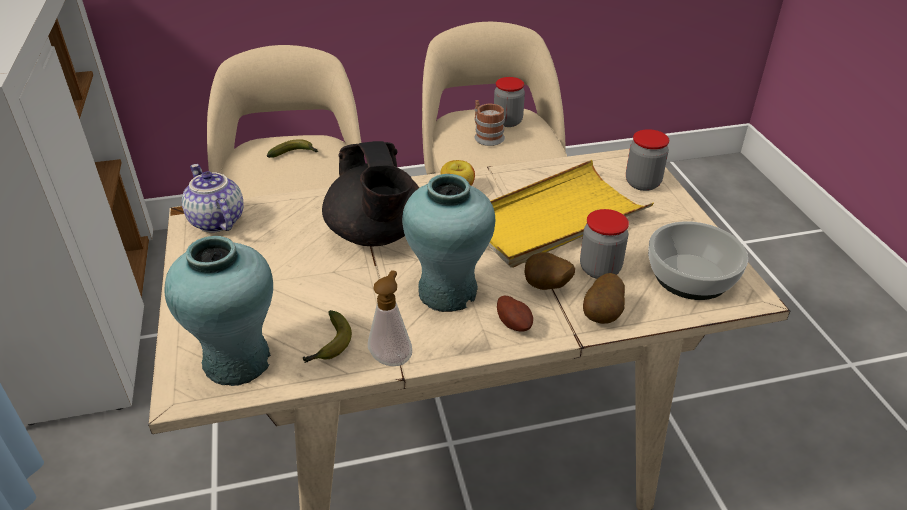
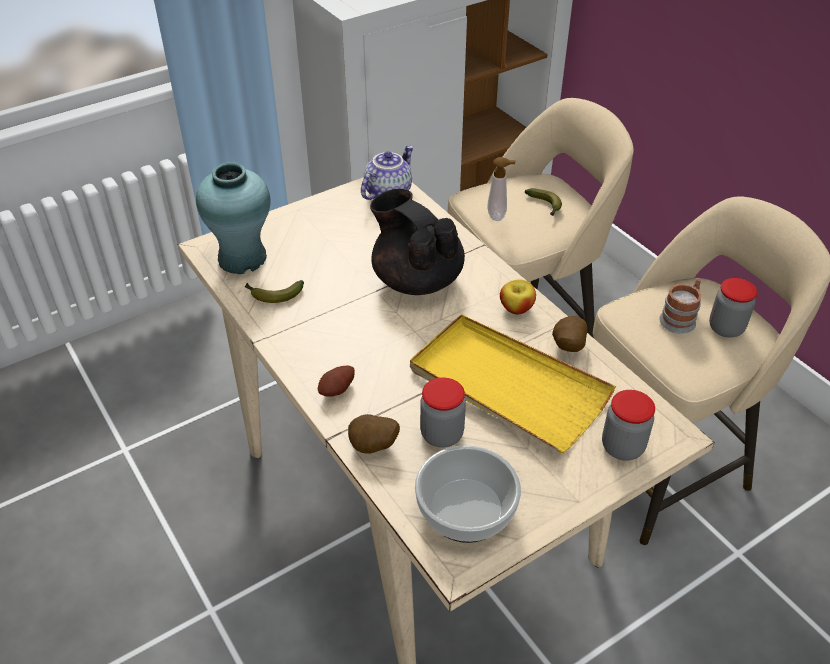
camera: 70 degrees right, 5 degrees up
(377, 235) = (416, 279): black teapot -> black teapot turned 90 degrees clockwise
(392, 357) = (272, 330): soap dispenser -> soap dispenser (498, 216)
(448, 291) = (362, 340): turquoise vase -> none
(546, 287) = (395, 401): potato -> potato (567, 347)

